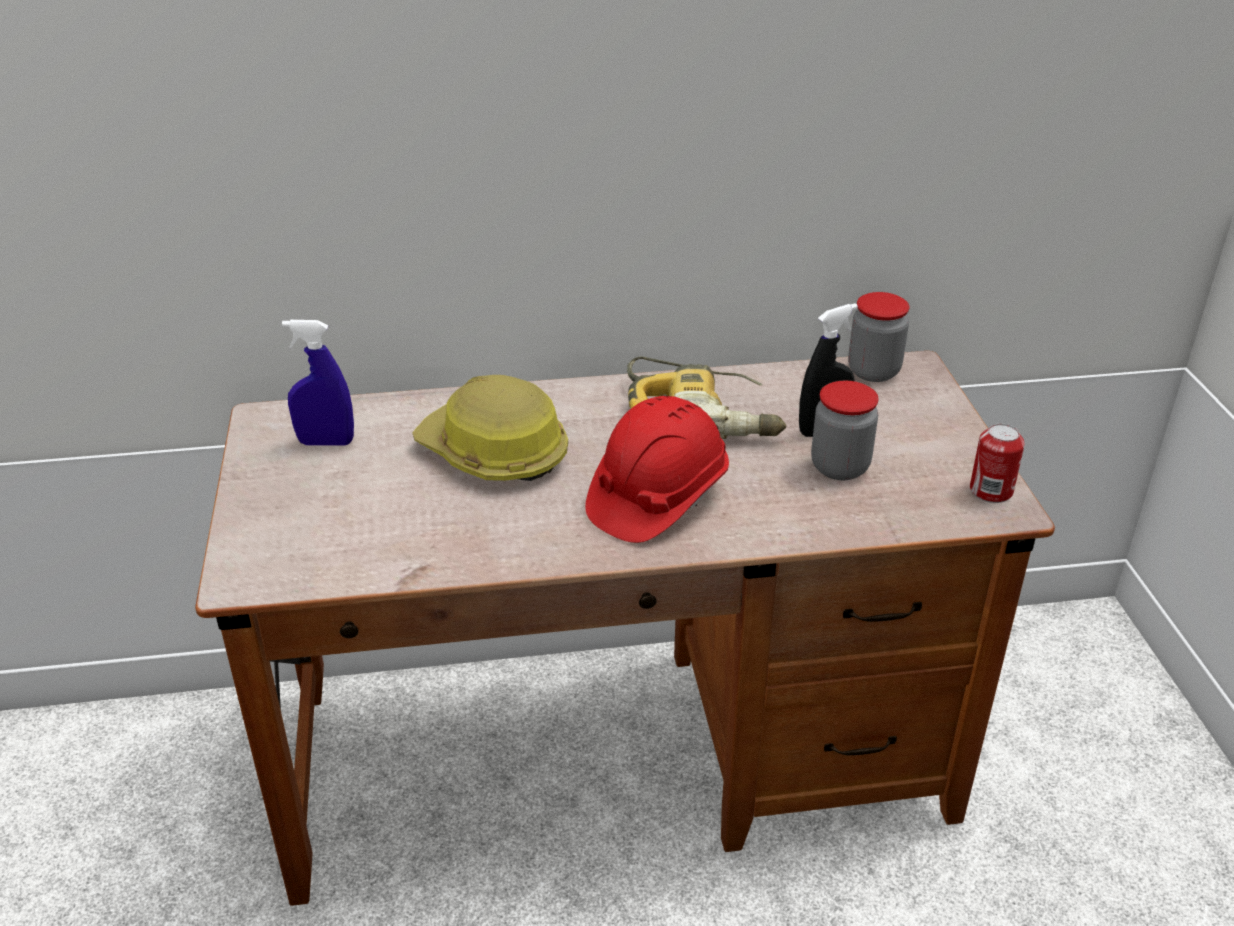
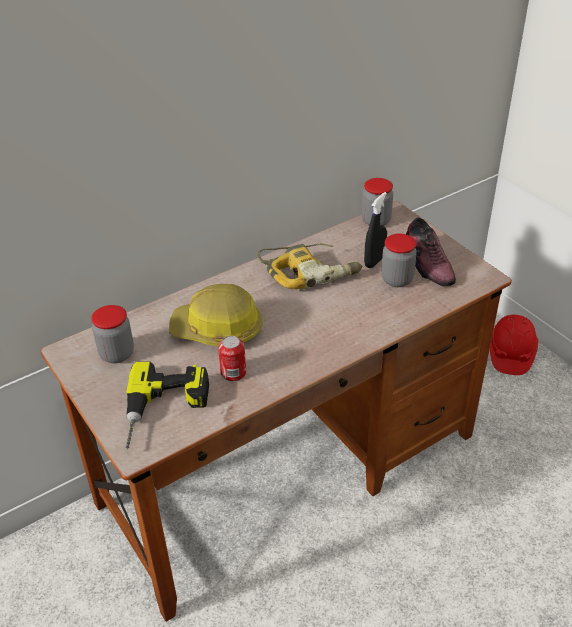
camera: 25 degrees left, 5 degrees up
(325, 541) = (165, 411): none -> power drill
(326, 442) = (117, 354): blue spray bottle -> jar
(656, 497) = (321, 326): red hard hat -> red hard hat (510, 353)
(913, 459) = (427, 264): none -> shoe
(991, 491) = (473, 270): can -> can (233, 373)

